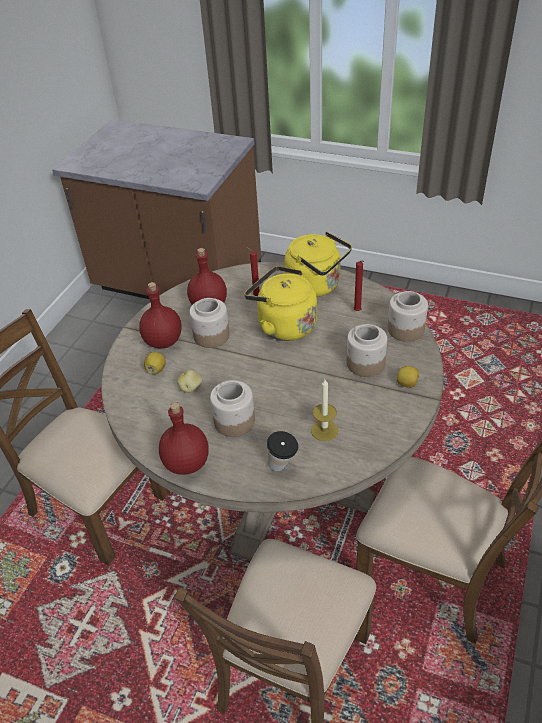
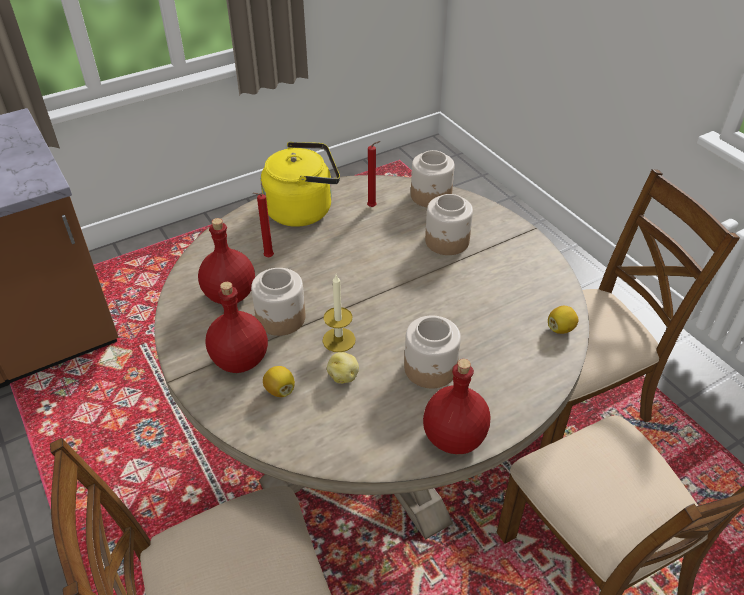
camera: 55 degrees left, 0 degrees up
(282, 466) = (525, 366): cup -> none
(283, 325) = (332, 261): yellow kettle -> none
(324, 430) = (505, 313): candle -> candle (339, 340)
(407, 384) = (499, 233): lemon -> lemon (560, 328)

